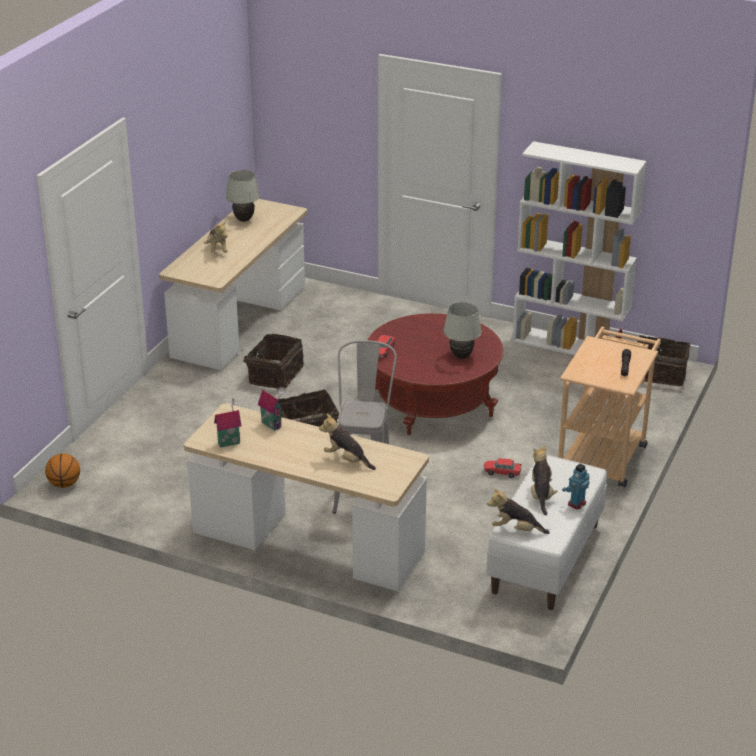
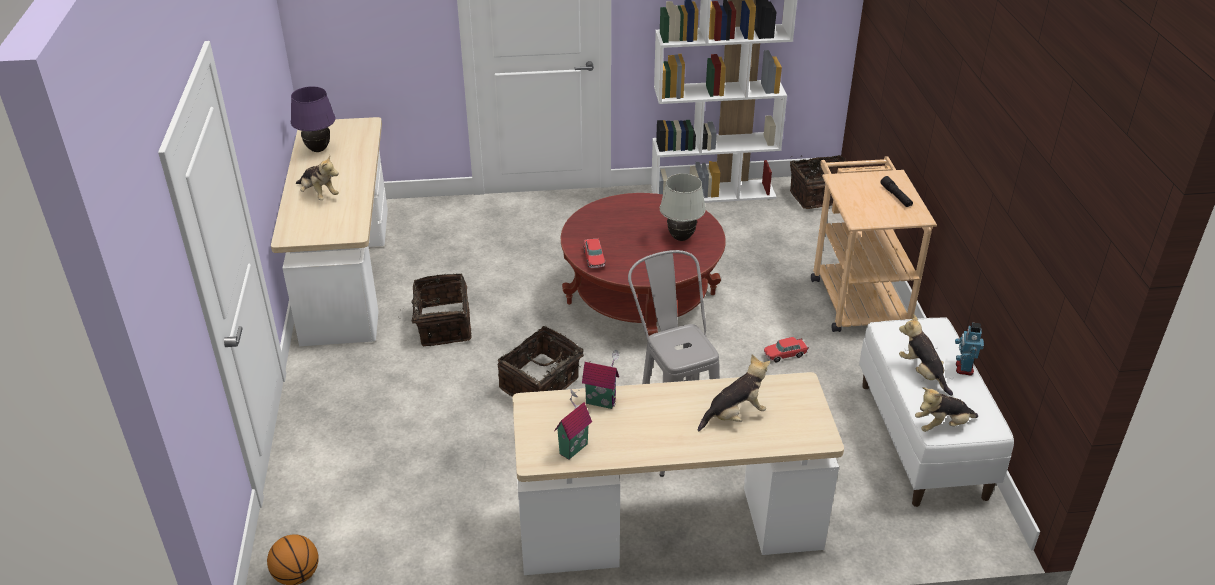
camera: 30 degrees left, 5 degrees up
(243, 220) = (318, 149): white table lamp -> purple table lamp
(347, 460) = (734, 416): plush toy -> plush toy turned 150 degrees clockwise

